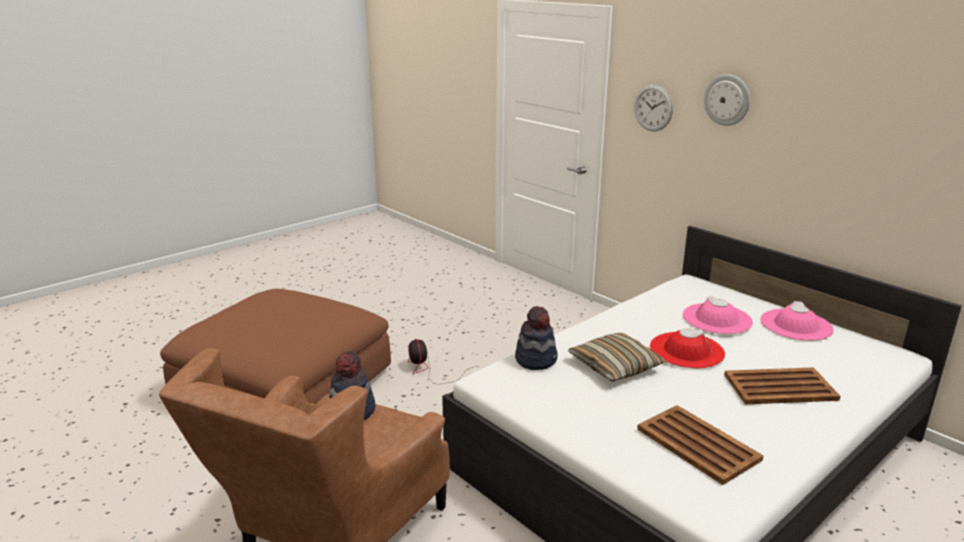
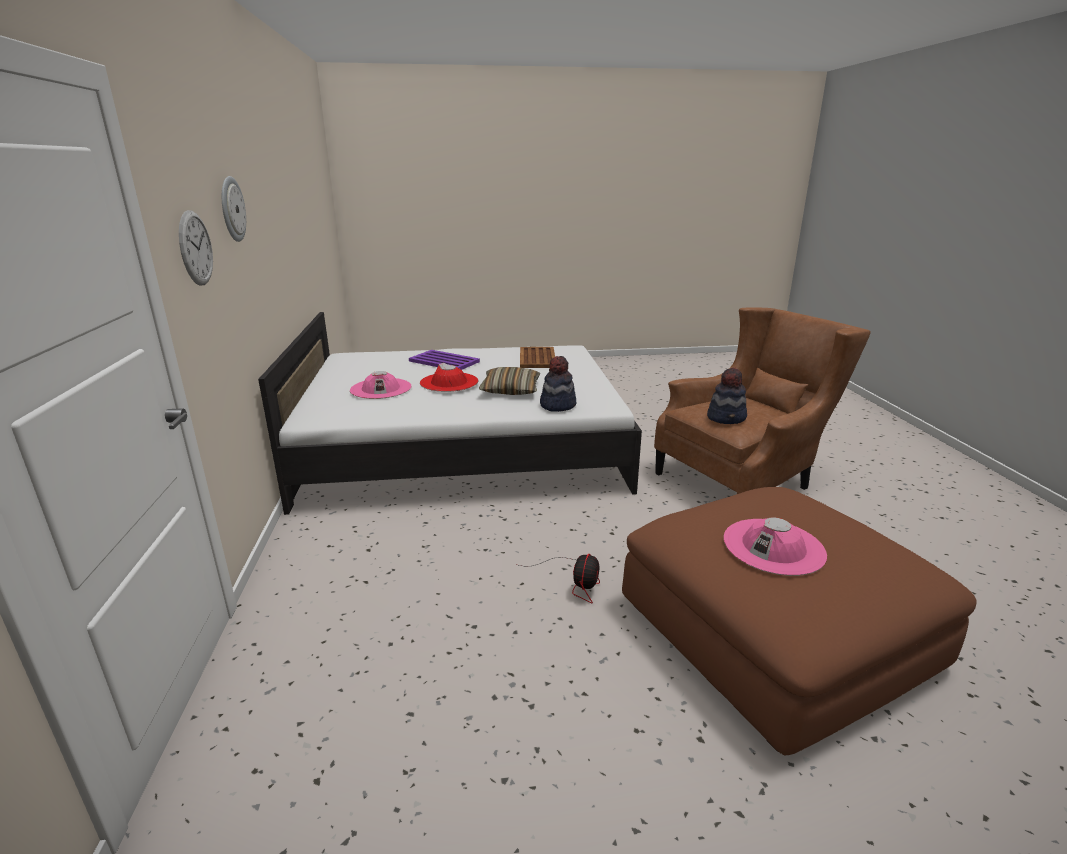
camera: 145 degrees left, 0 degrees up
(781, 387) = (443, 361): brown tray -> purple tray
(796, 325) = (343, 376): pink hat -> pink hat (773, 546)

